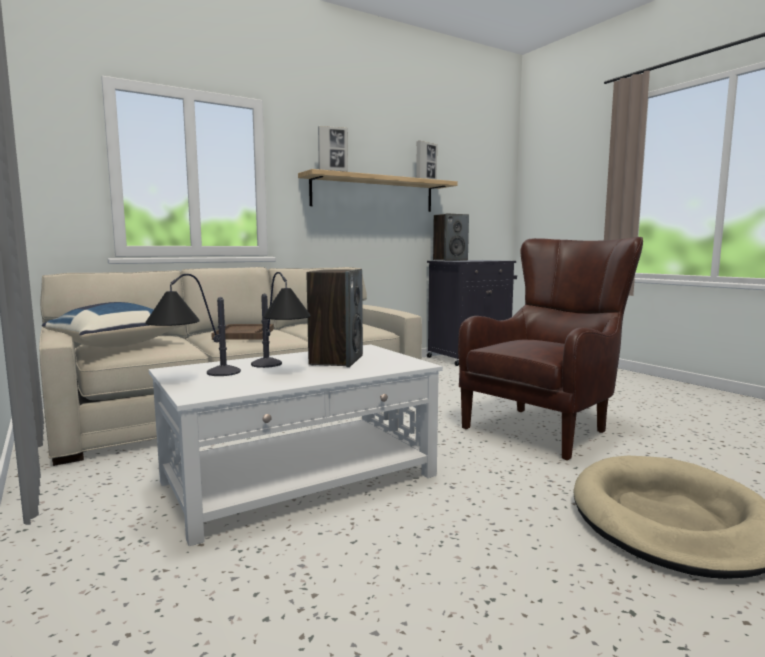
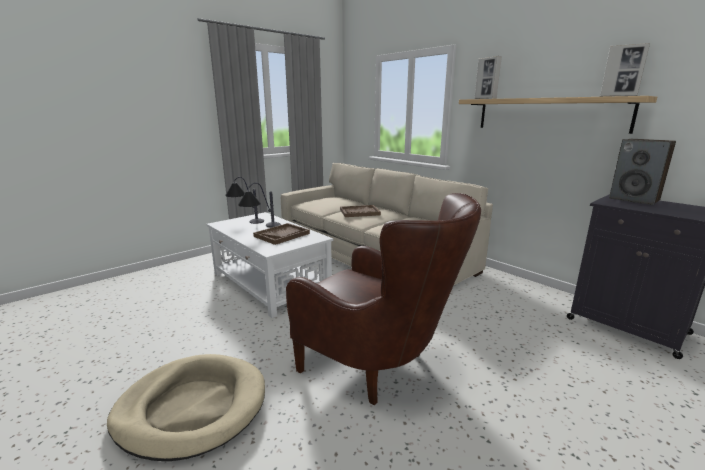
camera: 80 degrees right, 10 degrees up
(116, 345) = (320, 200): blue pillow -> none
(336, 360) = (282, 235): speaker -> brown tray

